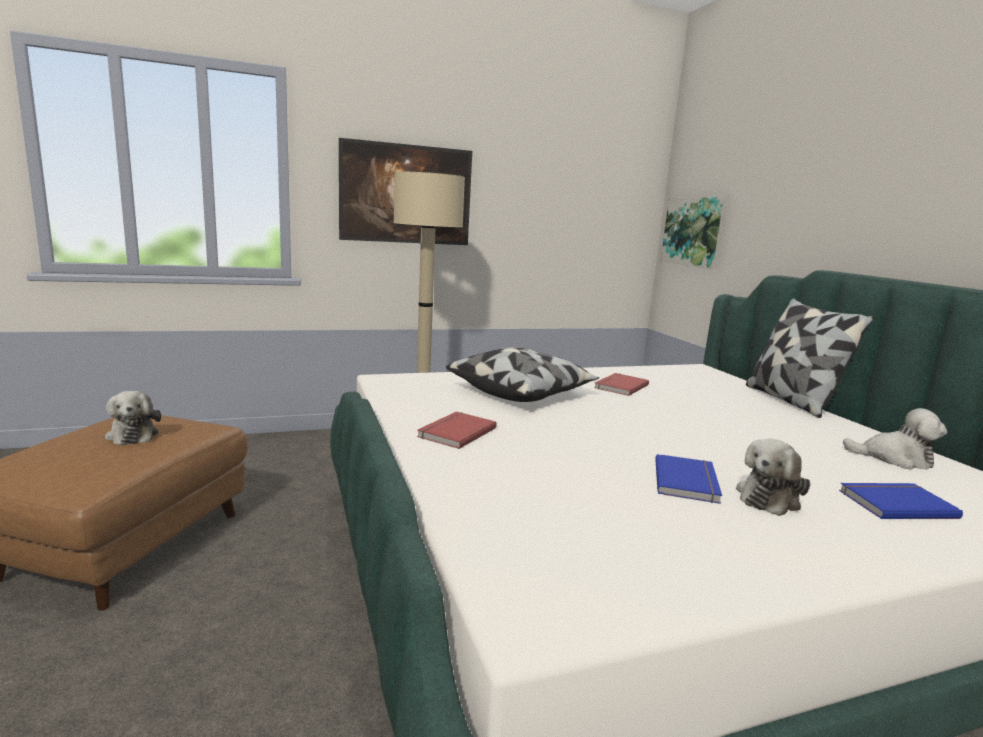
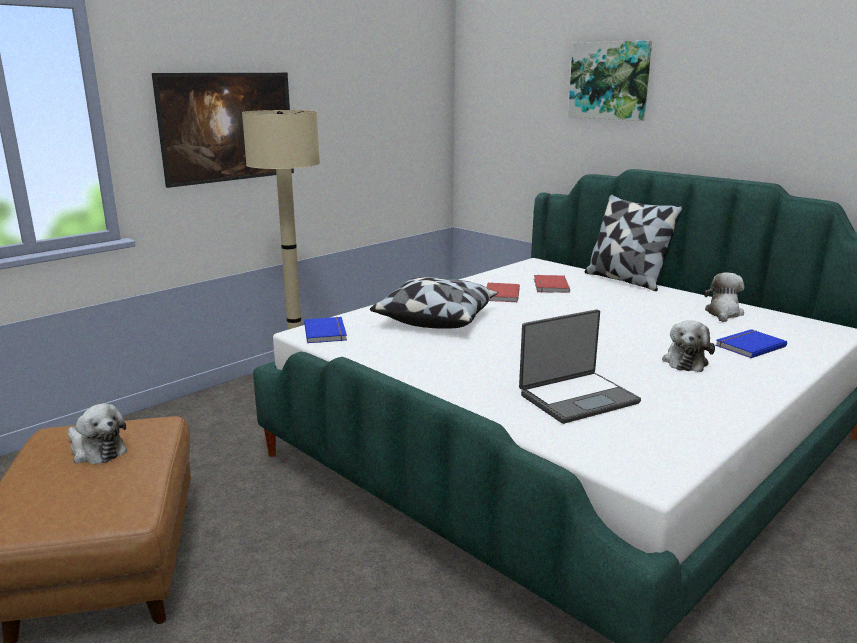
camera: 25 degrees left, 5 degrees up
(455, 432) = (437, 367): red book -> red book (549, 286)
(566, 500) = (577, 398): none -> laptop
(688, 481) = (631, 363): blue book -> blue book (327, 332)
(692, 231) = (492, 133): picture -> picture (609, 80)
(894, 459) = (723, 313): plush toy -> plush toy turned 60 degrees counterclockwise

